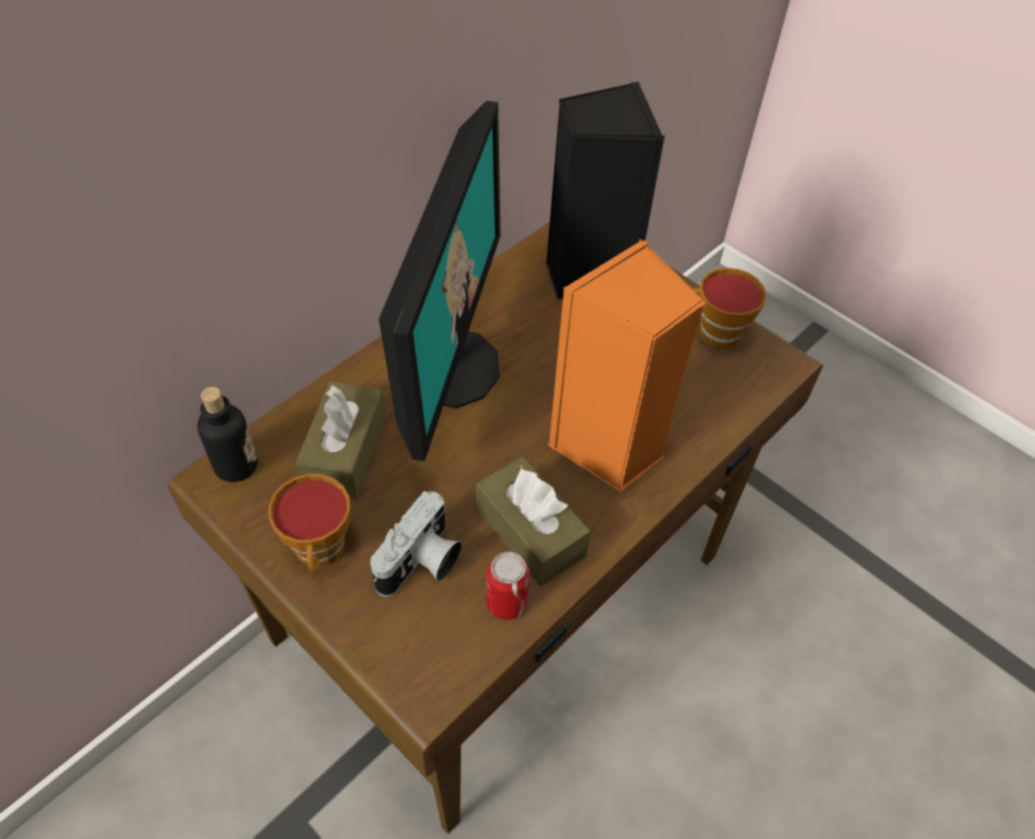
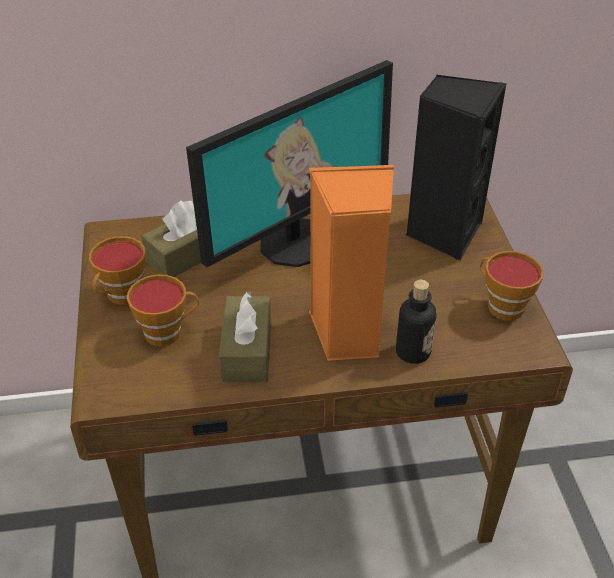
camera: 40 degrees right, 10 degrees down
(236, 465) = (124, 232): bottle -> bottle (413, 352)
(421, 563) = (167, 331): camera -> cup
(506, 603) = (192, 379): can -> none

